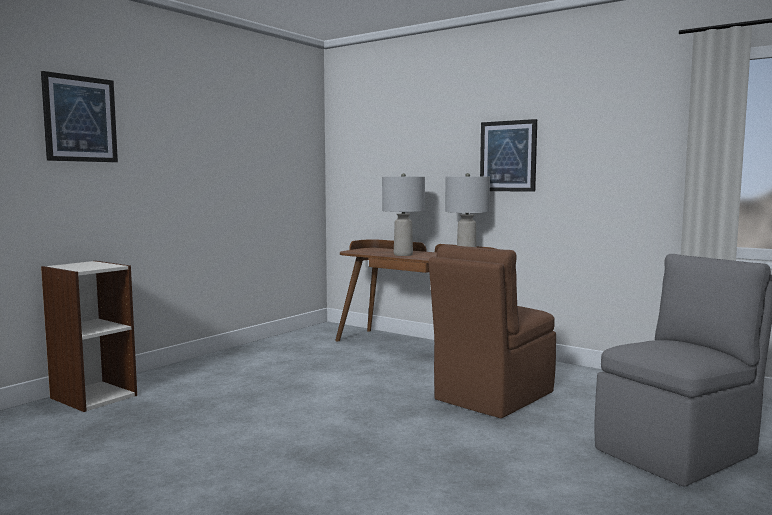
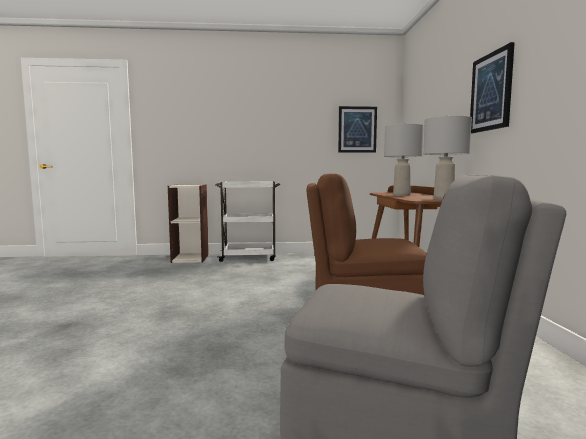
camera: 50 degrees right, 0 degrees up
(80, 119) = (201, 104): picture -> picture (357, 129)
(184, 370) = (249, 257): none -> white cart

